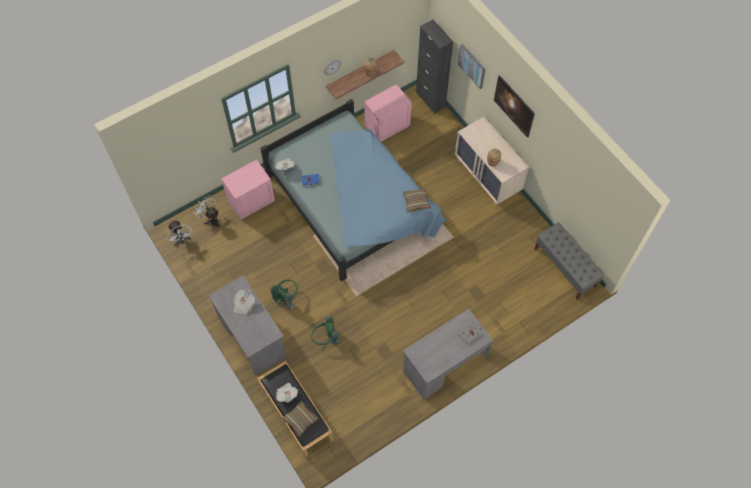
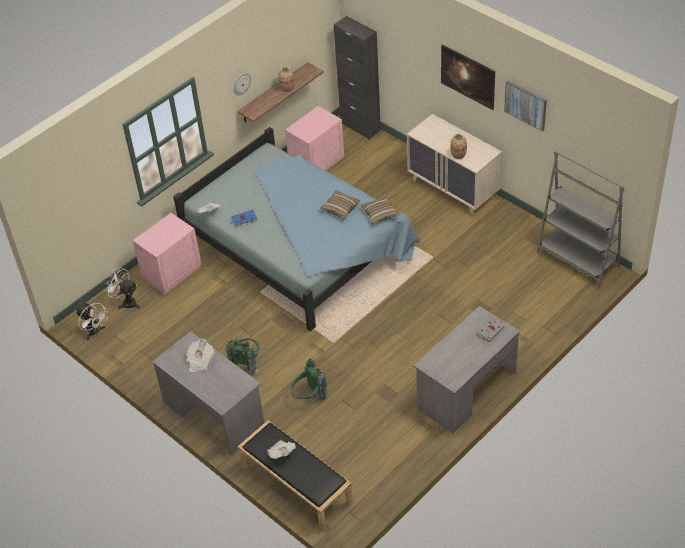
camera: 10 degrees left, 15 degrees down
(300, 419) = (307, 477): pillow -> pillow (340, 208)
(472, 66) = (406, 52): picture -> picture (526, 105)
(565, 268) = (577, 259): grey bench -> grey bookcase

